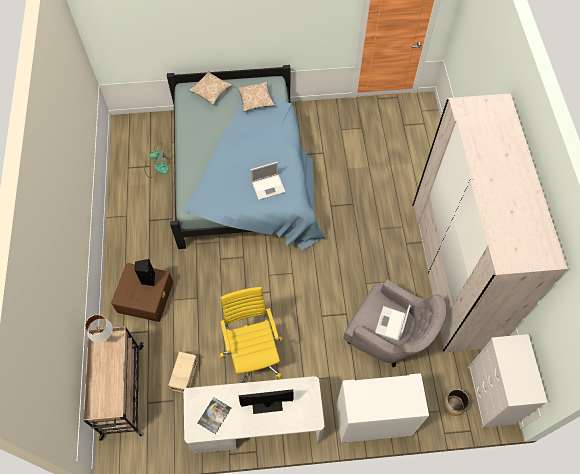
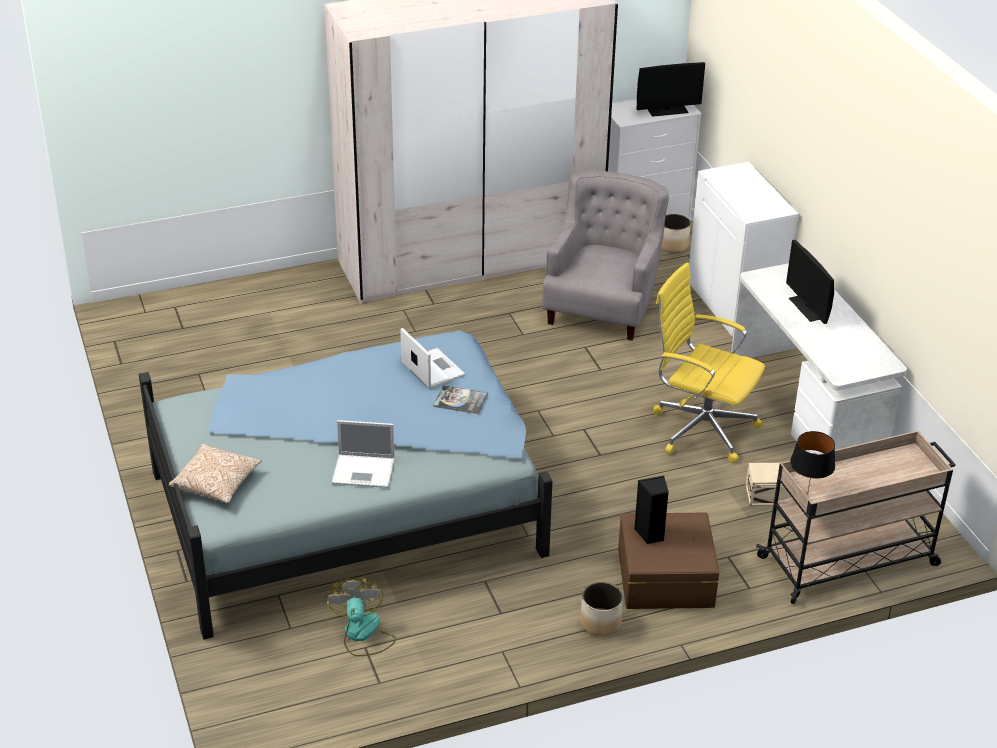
camera: 105 degrees left, 25 degrees down
(105, 337) = (807, 494): white table lamp -> black table lamp
(127, 259) = (600, 622): none -> planter
(214, 415) = (853, 350): book -> book (460, 400)
(253, 354) = (701, 428): yellow office chair -> yellow office chair turned 60 degrees clockwise
(256, 100) = (231, 416): pillow -> none
(390, 324) = (607, 259): laptop -> laptop (365, 471)
(514, 380) = (667, 110): none -> monitor

